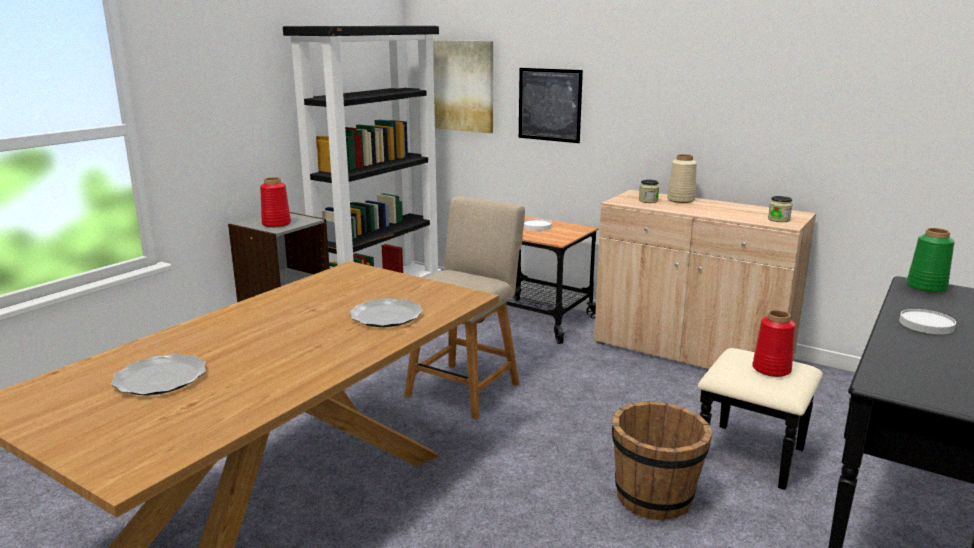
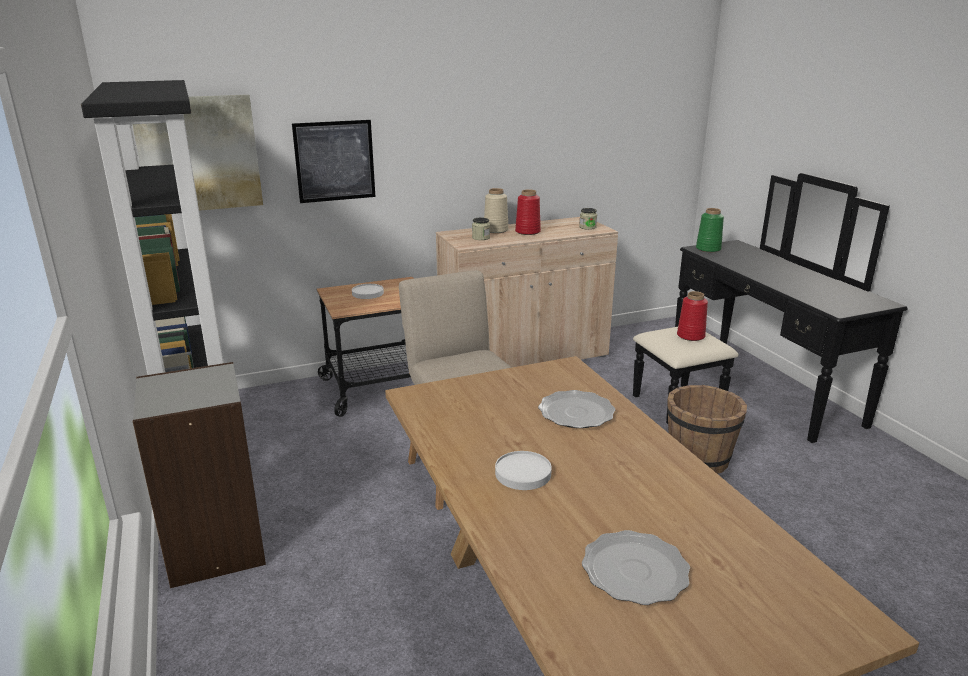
camera: 55 degrees left, 5 degrees up
(276, 224) = (200, 392): red vase -> red vase (527, 232)
(926, 324) = (764, 271): white plate -> white plate (522, 473)

